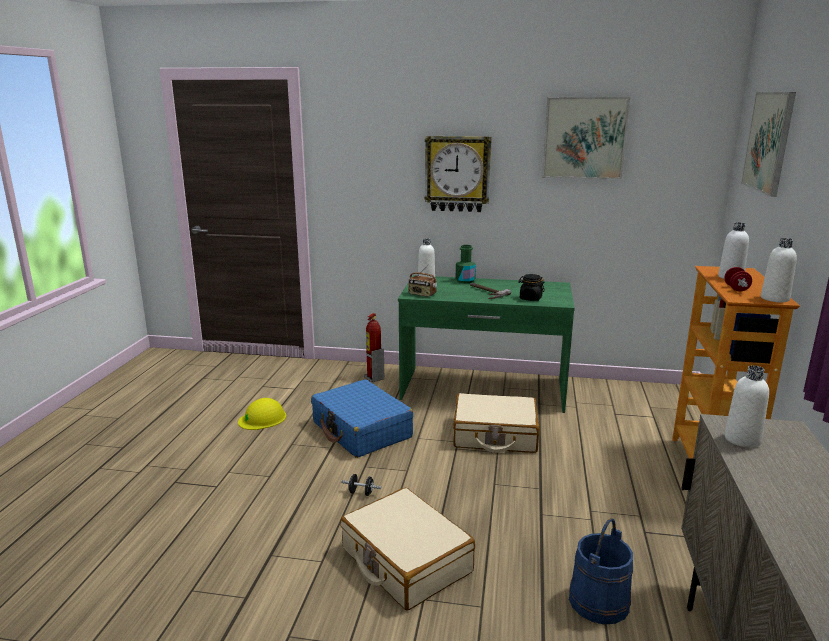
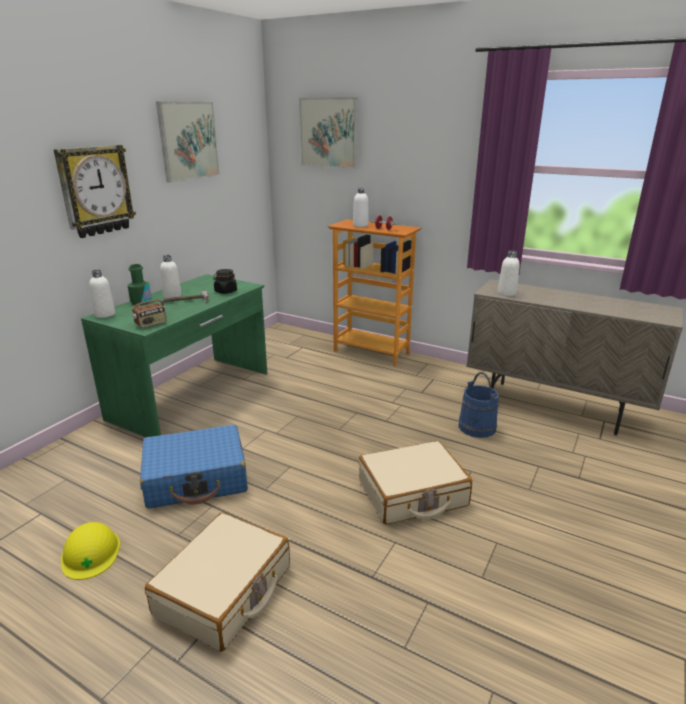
camera: 70 degrees left, 5 degrees up
(361, 493) = (307, 500): black dumbbell -> none
(374, 378) = (93, 448): fire extinguisher -> none
(494, 435) = (272, 410): beige suitcase -> beige suitcase (224, 591)
(774, 298) = (407, 228): white bottle -> white bottle (172, 296)

